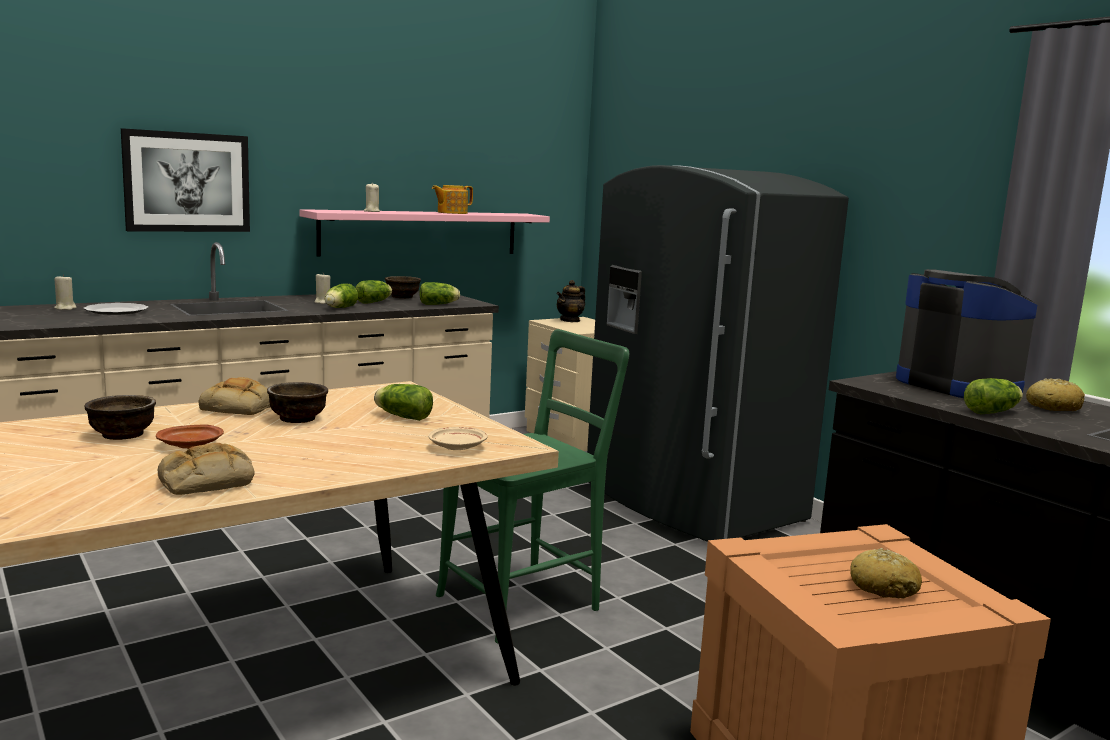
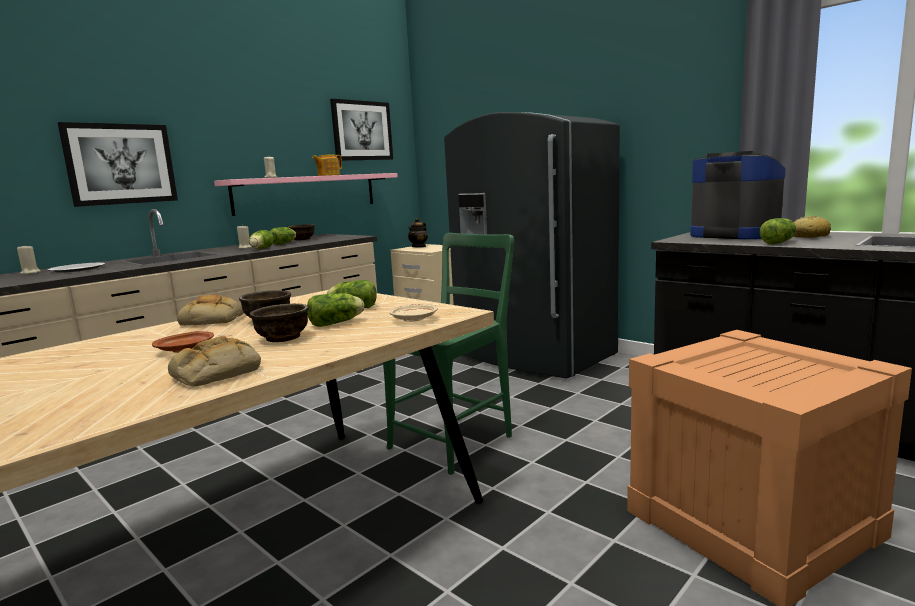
camera: 10 degrees left, 0 degrees up
(123, 435) = (117, 351): brown bowl -> brown bowl (283, 338)
(439, 304) = (334, 239): lettuce -> lettuce (338, 323)
(510, 153) = (362, 131): none -> picture
(883, 587) = (777, 369): bread -> none

